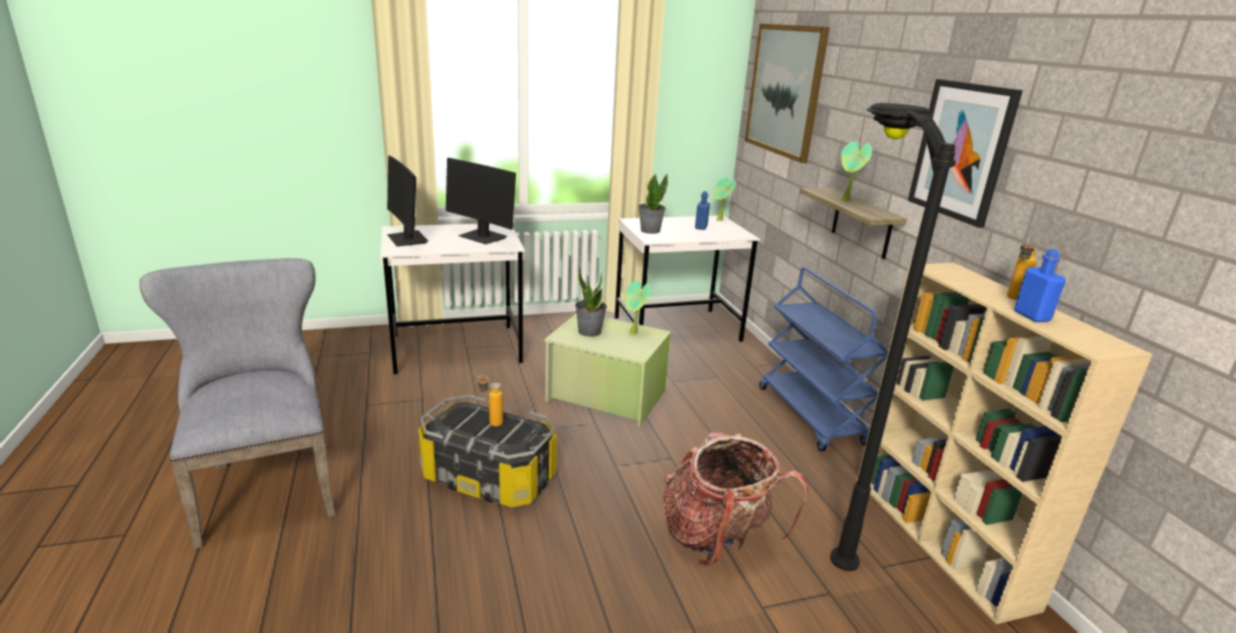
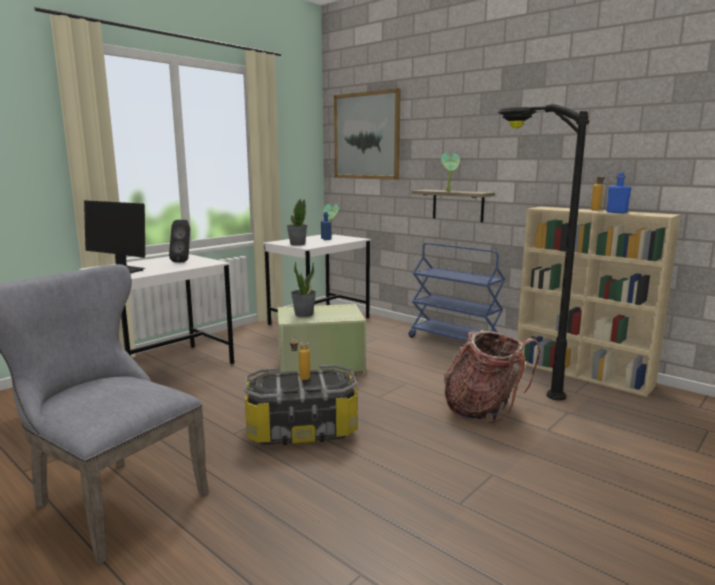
camera: 30 degrees left, 10 degrees down
(483, 237) = (183, 262): monitor -> black speaker
(634, 333) = (334, 309): potted plant -> none
(961, 151) = (527, 142): picture -> none

